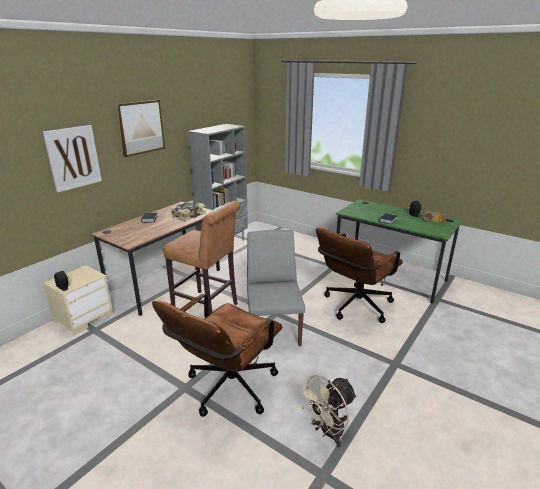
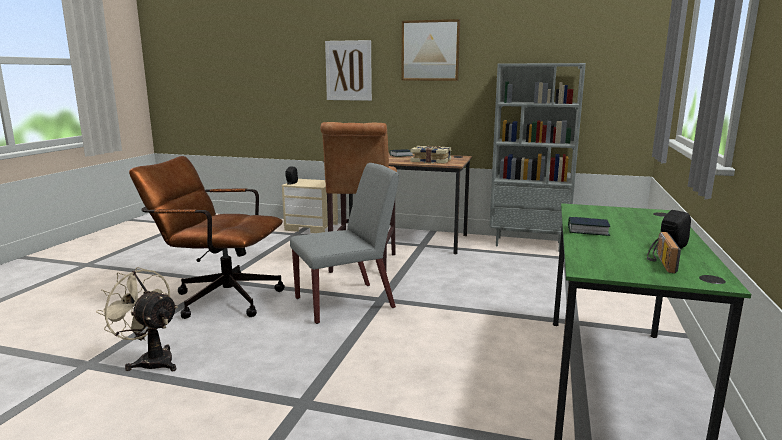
camera: 70 degrees right, 10 degrees down
(354, 307) = (448, 353): brown office chair -> none

